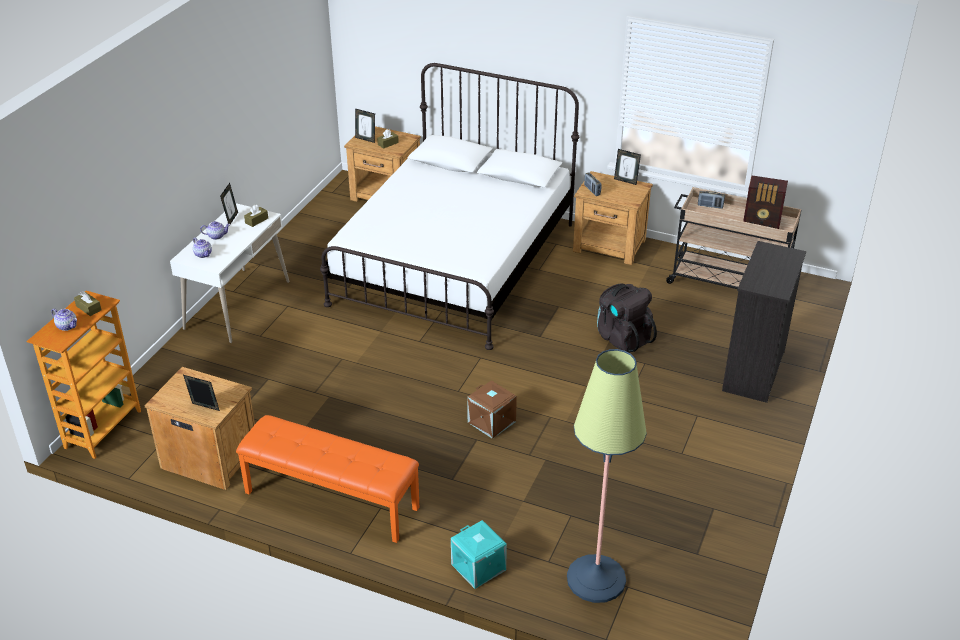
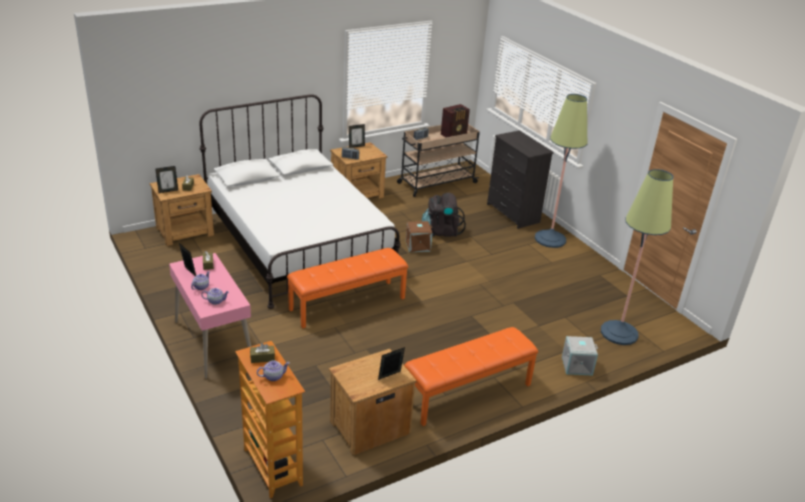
camera: 55 degrees left, 5 degrees down
(237, 305) = (213, 342): white desk -> pink desk
(391, 346) = (347, 303): none -> orange bench
(479, 567) = (577, 365): turquoise storage box -> grey storage box
(491, 422) = (462, 304): brown storage box -> brown storage box (417, 246)
(738, 428) = (550, 239): none -> floor lamp

